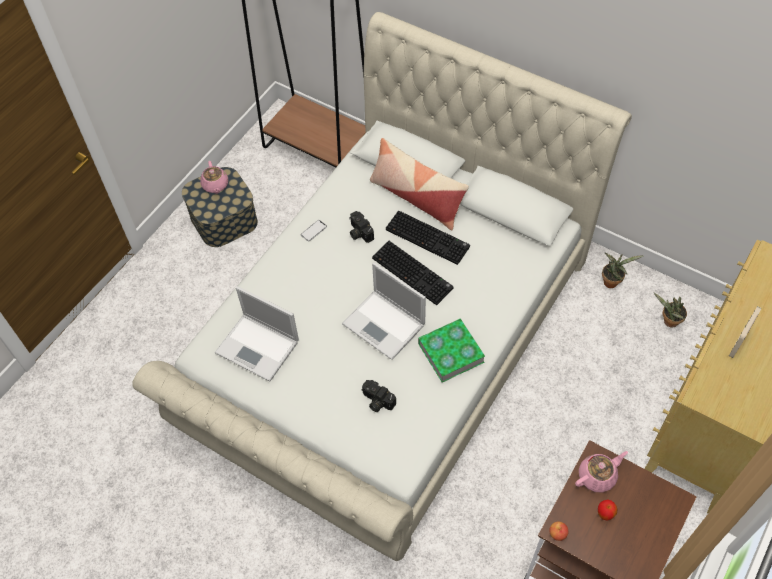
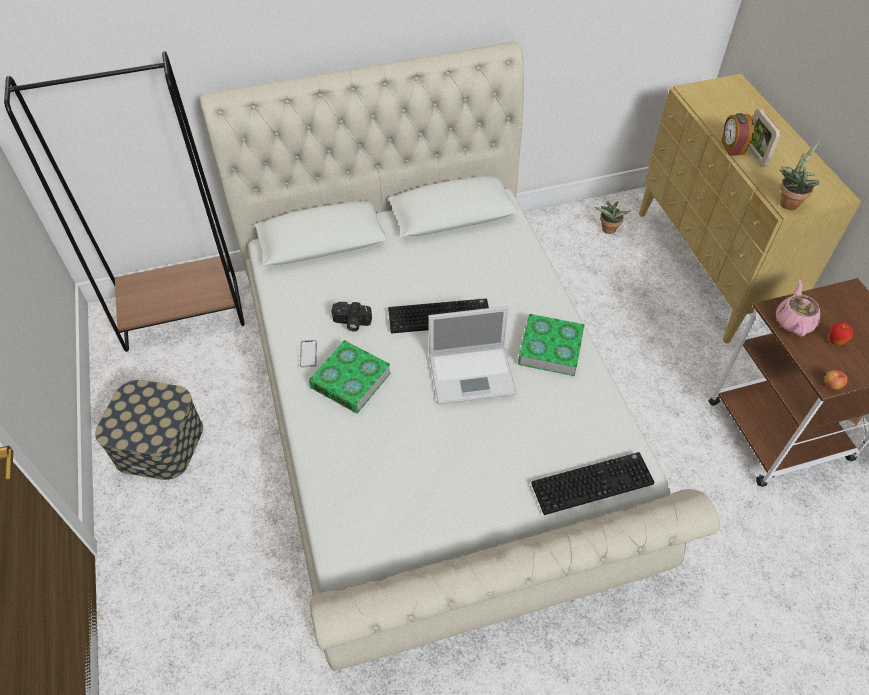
camera: 50 degrees left, 5 degrees down
(215, 185) = (132, 408): pink teapot -> none
(259, 347) = (391, 491): laptop -> none
(315, 267) = (350, 380): none -> book
(376, 401) = (548, 438): camera -> none
(416, 197) = (364, 260): pillow -> none
(429, 237) = (415, 281): keyboard -> keyboard (592, 482)
(612, 281) = (540, 233): potted plant -> potted plant (788, 202)
(728, 323) = (731, 148): none -> alarm clock

